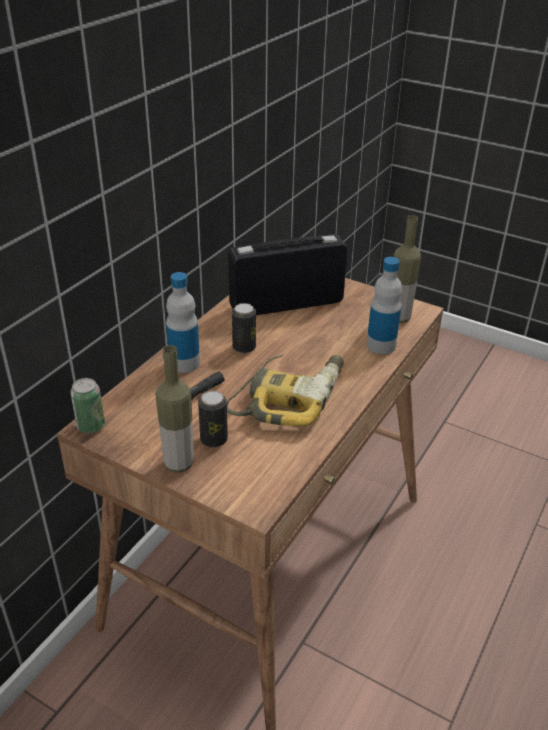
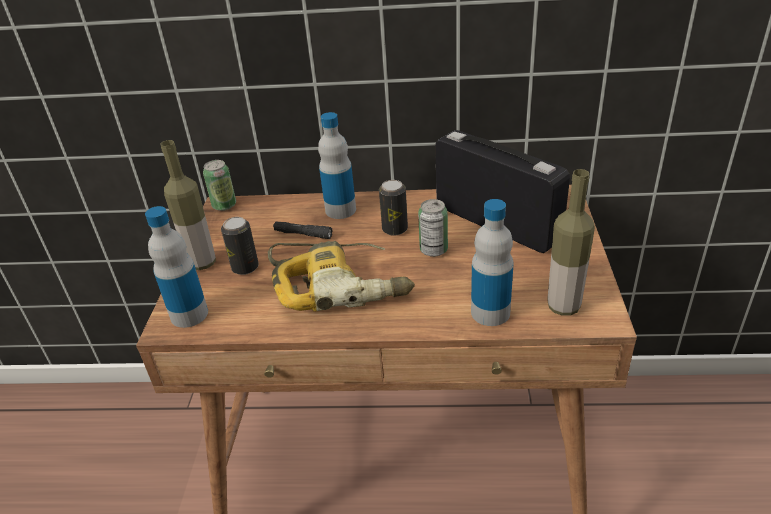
camera: 65 degrees right, 0 degrees up
(251, 489) = (189, 314): none -> bottle
(290, 340) = (433, 250): none -> can

